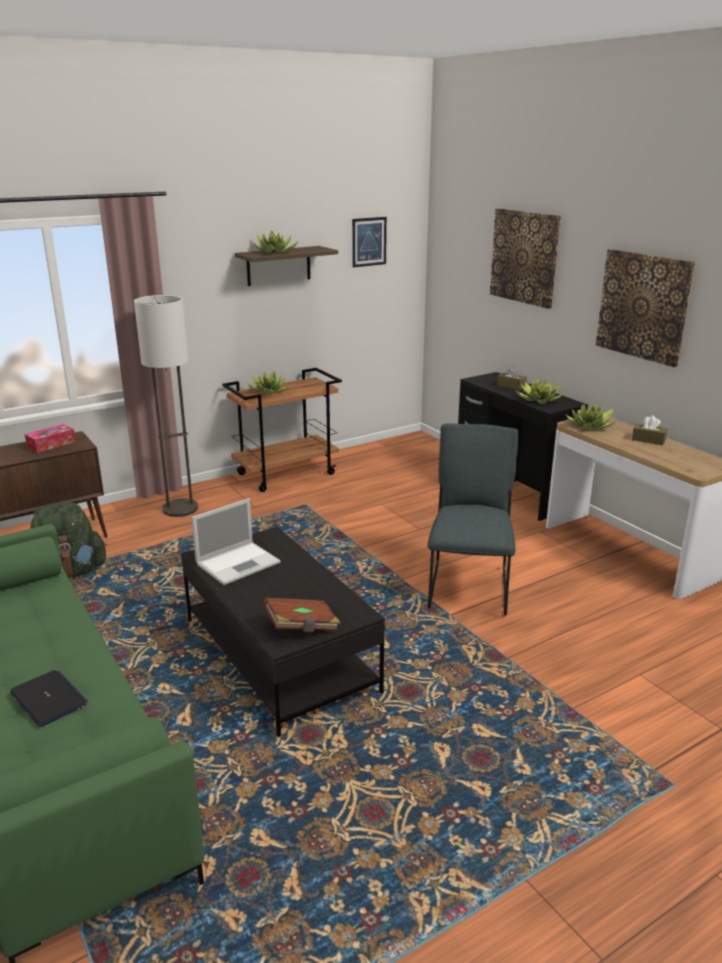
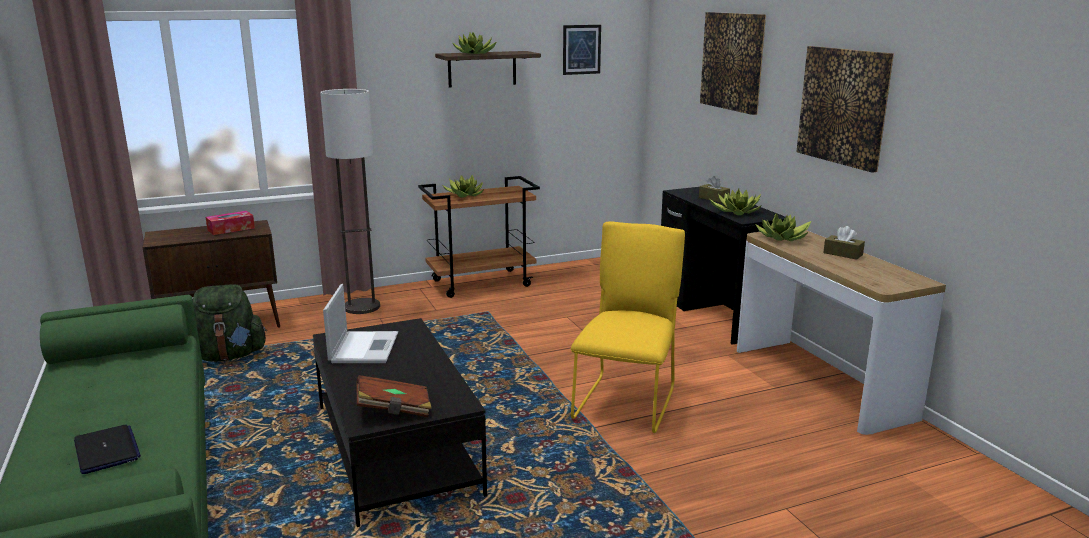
camera: 10 degrees right, 5 degrees down
(239, 563) = (364, 347): laptop -> laptop turned 60 degrees counterclockwise
(469, 586) = (626, 401): grey chair -> yellow chair

